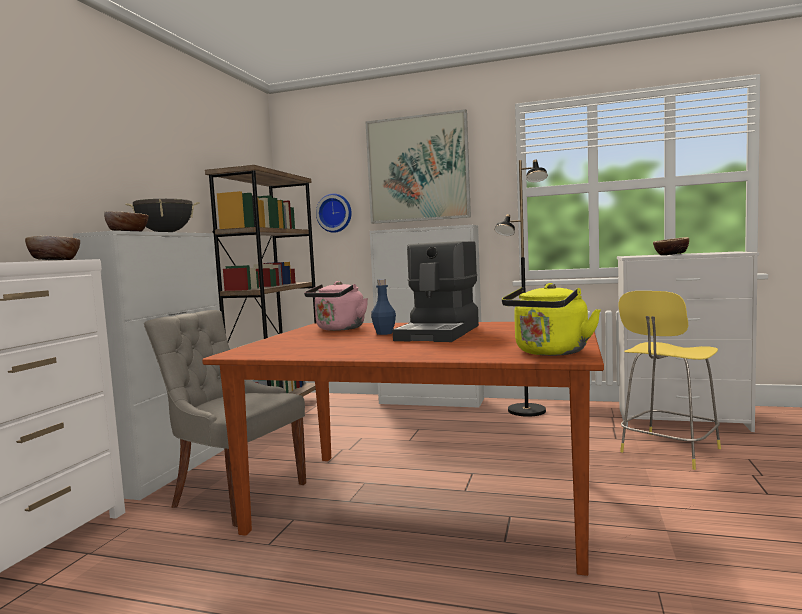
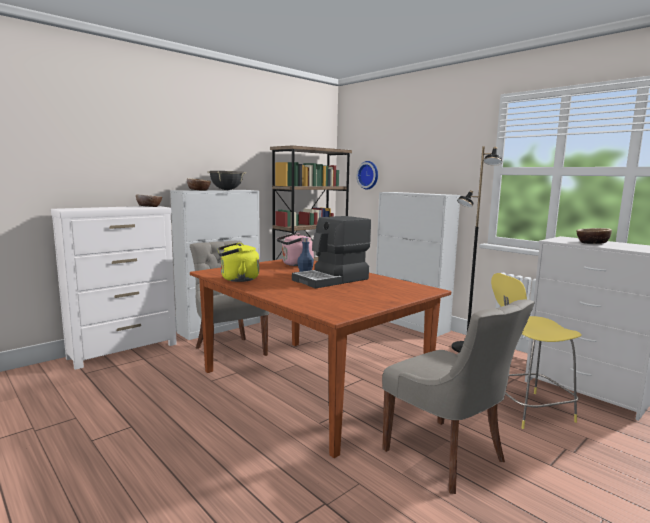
camera: 30 degrees right, 5 degrees up
(418, 169) = (424, 146): picture -> none
(549, 353) = (334, 309): yellow kettle -> yellow kettle (237, 279)
(682, 522) = (446, 456): none -> grey chair

